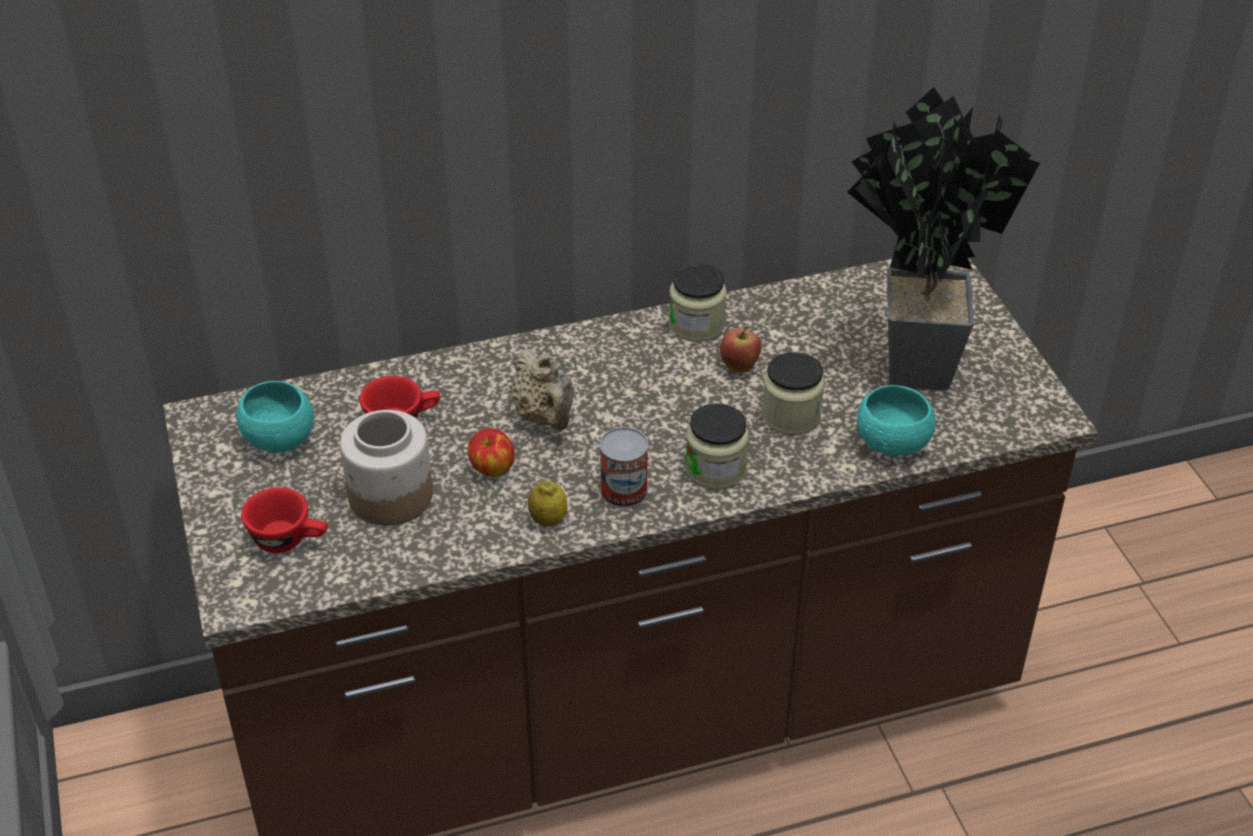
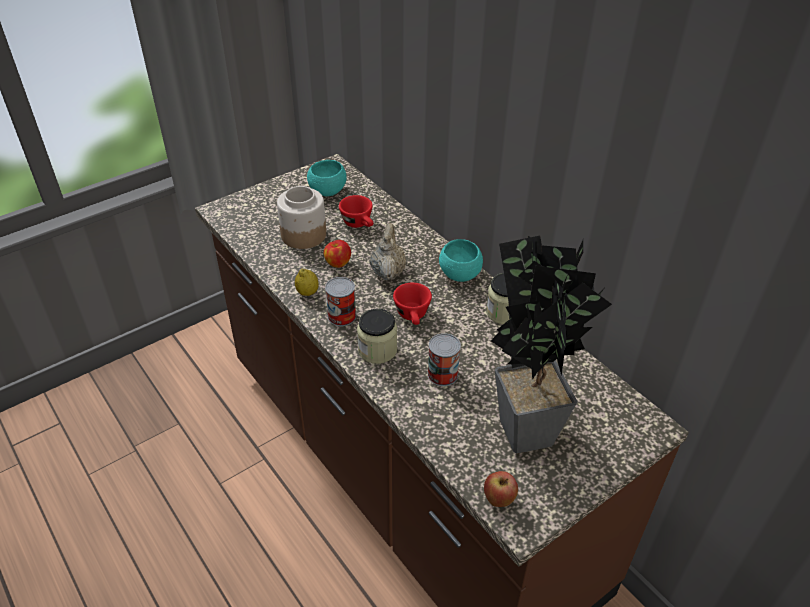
camera: 70 degrees right, 0 degrees up
(289, 539) = (262, 213): red cup -> red cup (413, 316)
(545, 417) = (388, 271): beige teapot -> beige teapot turned 135 degrees clockwise
(739, 367) = (475, 340): apple -> apple (499, 500)
(791, 416) = (442, 374): jar -> can
(892, 443) = (441, 432): turquoise bowl -> turquoise bowl (459, 274)

